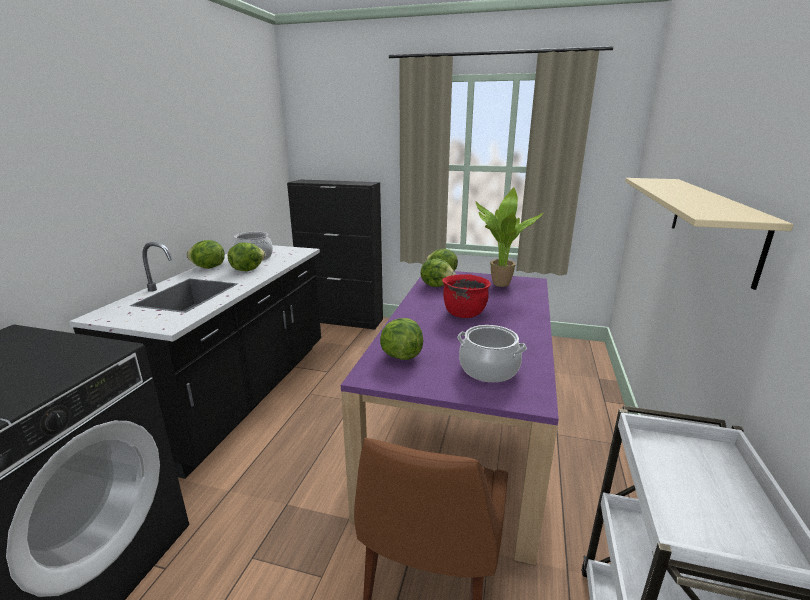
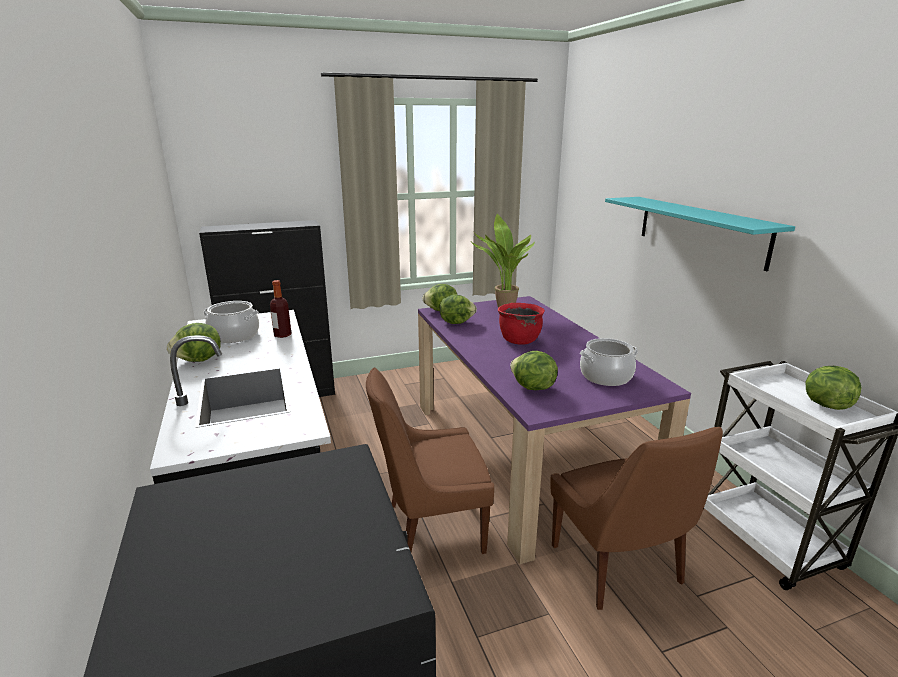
camera: 35 degrees left, 0 degrees up
(247, 269) = (257, 350): lettuce -> lettuce (825, 405)
(279, 263) = (282, 335): none -> bottle
(321, 455) = (431, 528): none -> brown chair
(712, 224) = (700, 230): beige shelf -> turquoise shelf

